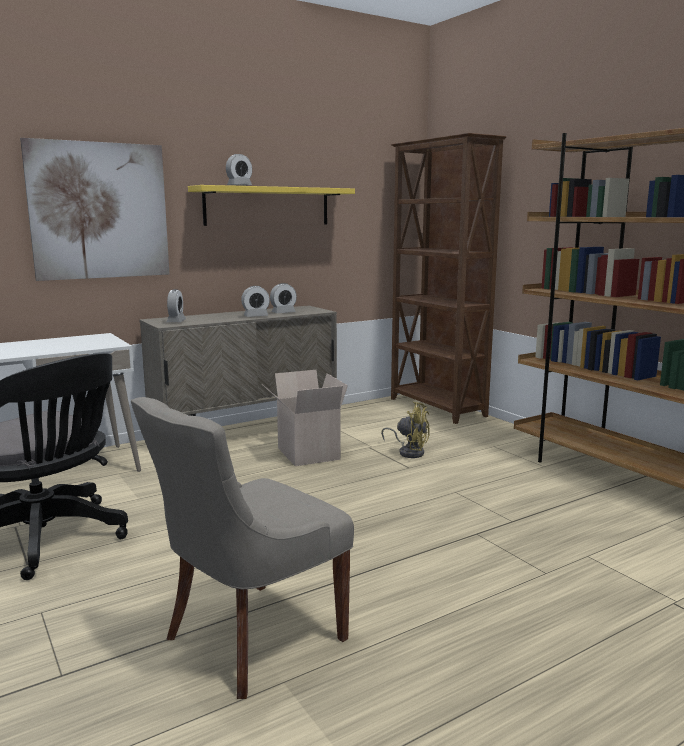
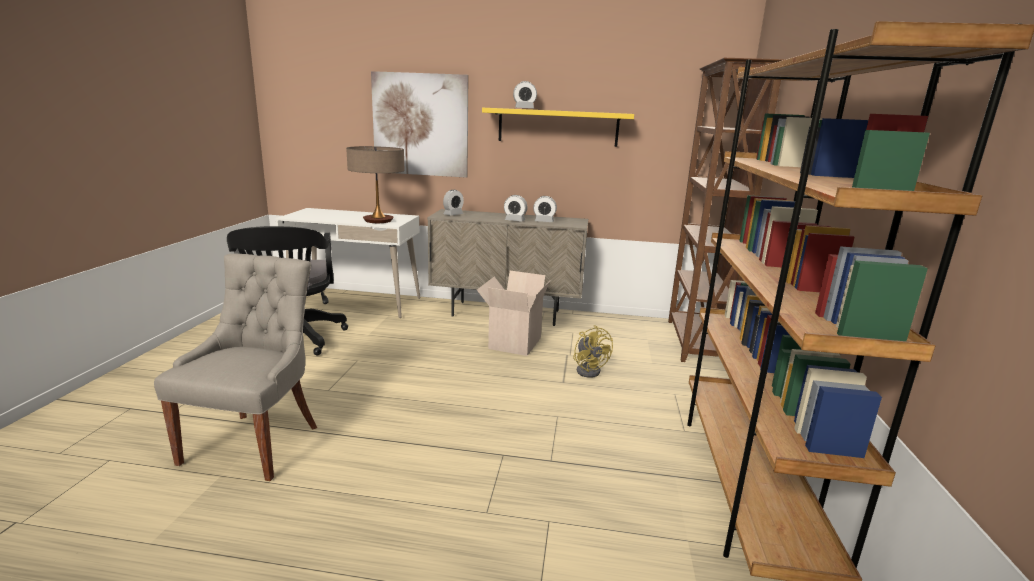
camera: 40 degrees right, 5 degrees up
(83, 345) = (378, 220): none -> table lamp
(250, 639) = (255, 443): grey chair -> grey chair turned 105 degrees clockwise

